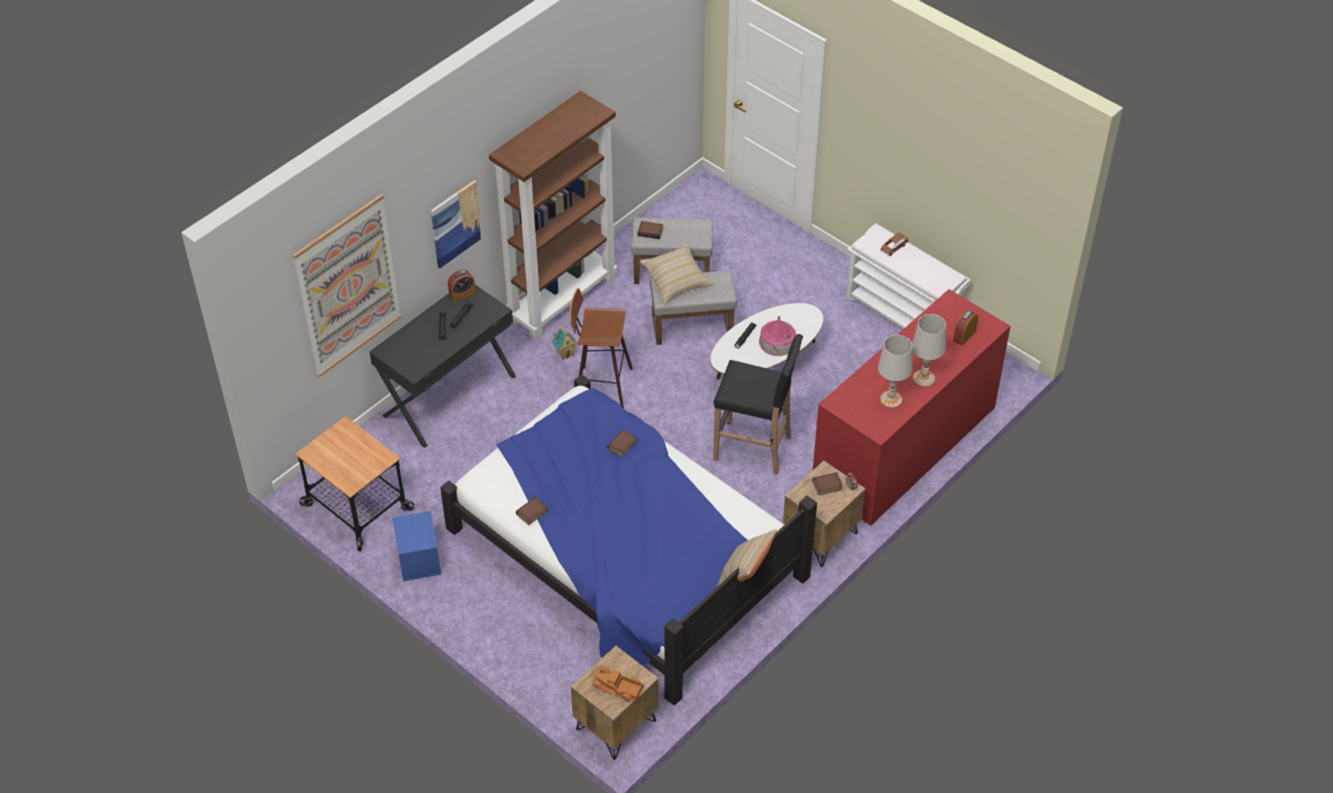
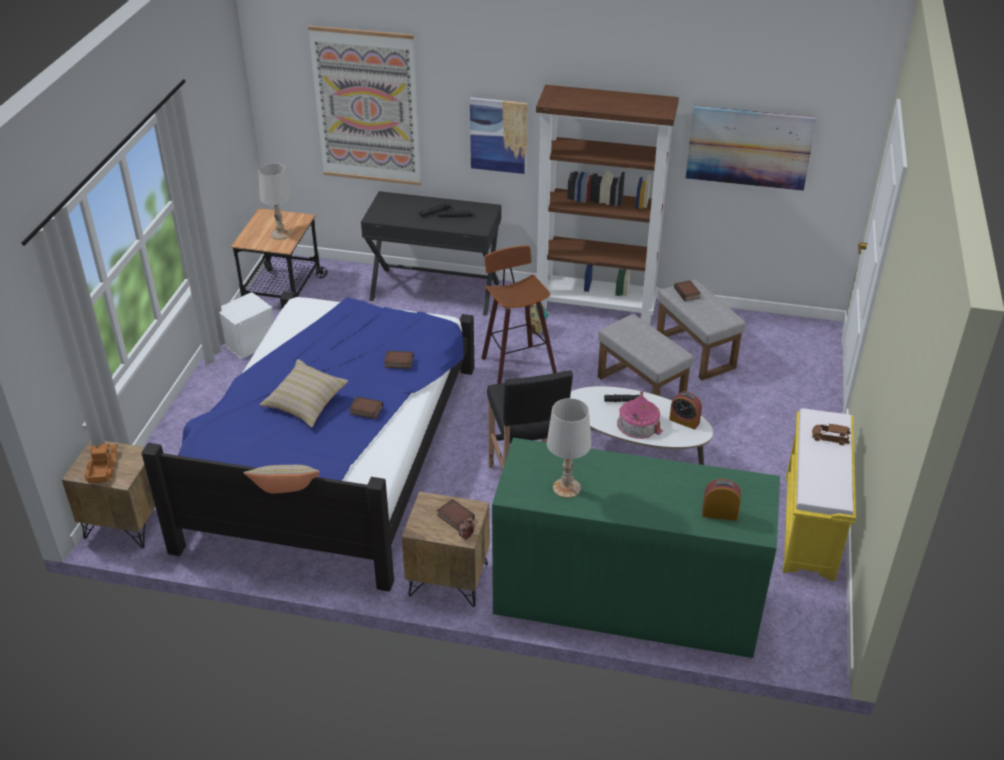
camera: 60 degrees right, 10 degrees down
(418, 559) = (249, 341): blue storage box -> white storage box
(462, 294) = (481, 208): alarm clock -> alarm clock (684, 421)
(532, 513) = (281, 343): book -> book (365, 410)
(627, 90) = (749, 147): none -> picture
(675, 281) = (643, 328): beige pillow -> beige pillow (305, 403)
(903, 314) = (810, 527): white bench -> yellow bench
(904, 446) = (626, 599): red dresser -> green dresser
(923, 378) = (621, 503): white table lamp -> white table lamp (280, 234)

